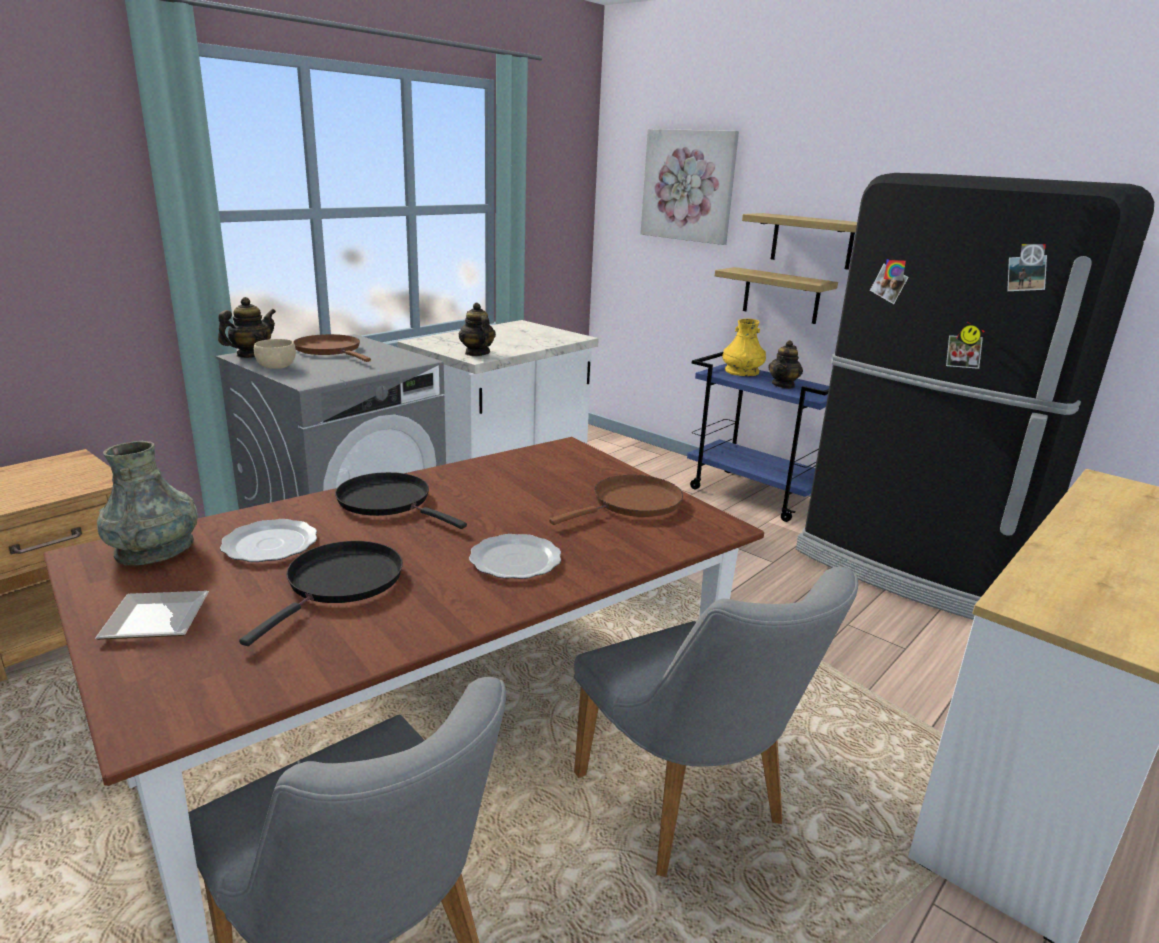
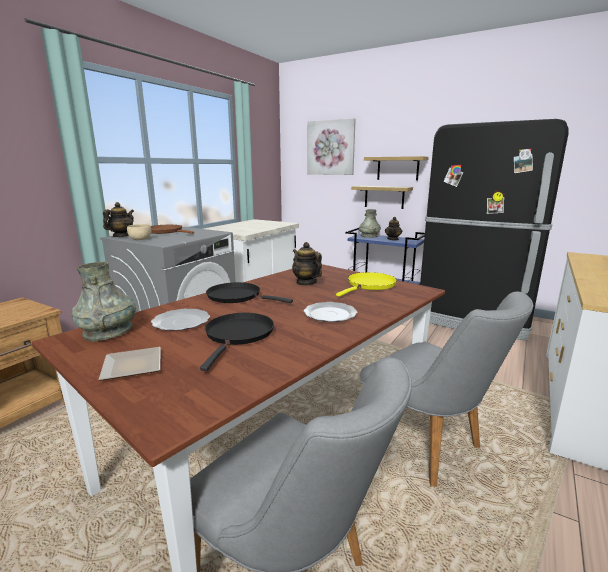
camera: 10 degrees left, 5 degrees down
(477, 353) = (242, 231): teapot -> teapot (306, 282)
(632, 503) = (370, 285): brown frying pan -> yellow frying pan
(741, 371) = (369, 236): yellow vase -> grey vase

